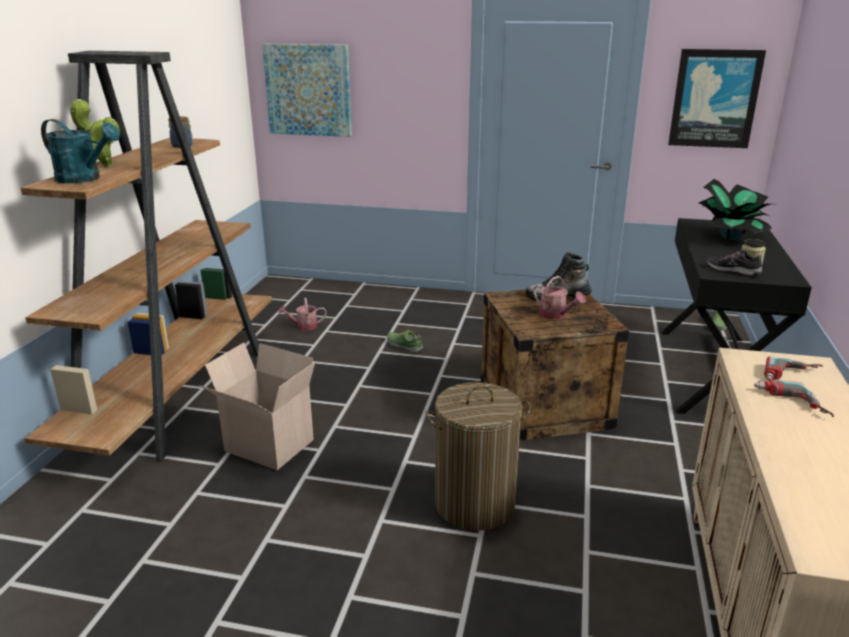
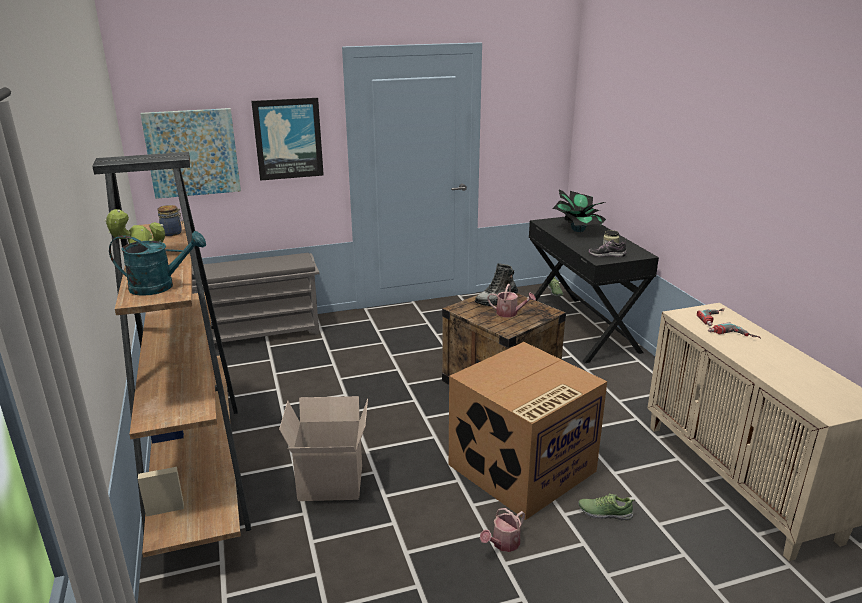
camera: 30 degrees left, 0 degrees up
(304, 326) = (250, 375): watering can -> watering can (503, 544)
(350, 292) = (260, 333): none -> grey shoe rack
(404, 346) = (355, 368): shoe -> shoe (604, 512)
(474, 504) = (522, 469): laundry basket -> cardboard box
(714, 99) = (531, 127): picture -> picture (288, 139)

